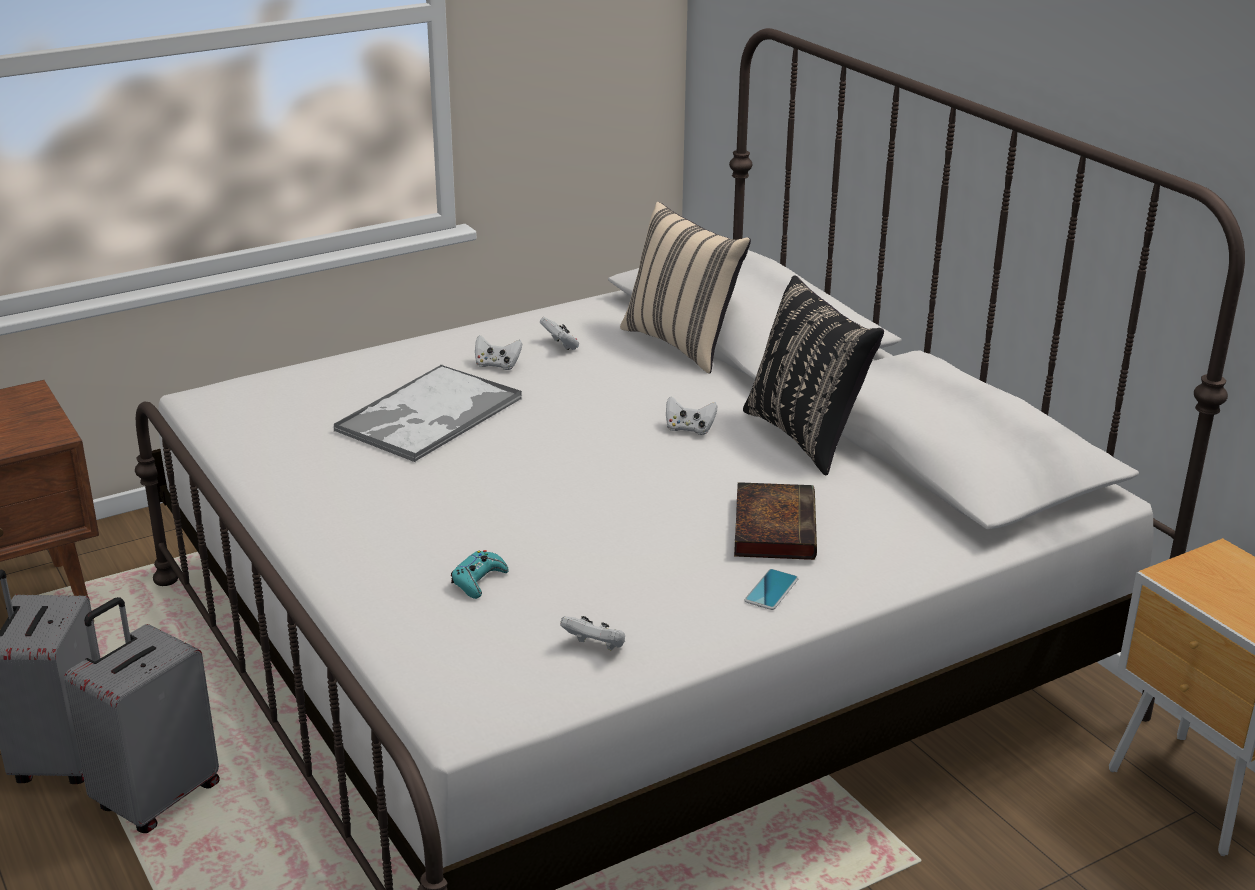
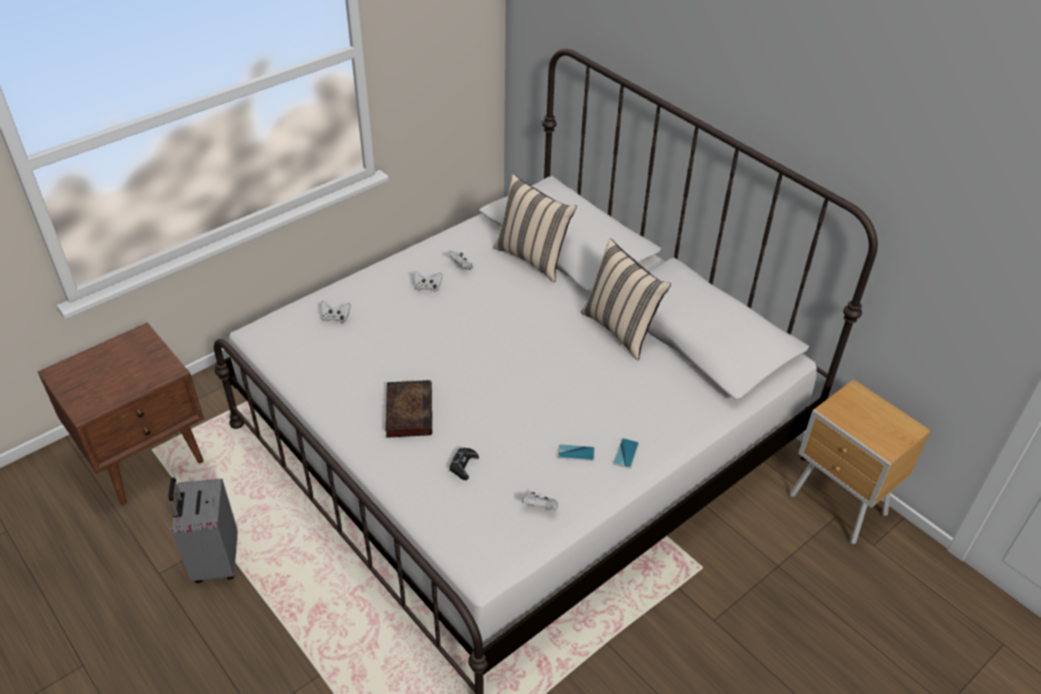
camera: 10 degrees left, 15 degrees up
(156, 797) = (279, 581): grey suitcase -> none
(428, 415) = (398, 335): tray -> none
(478, 581) = (463, 466): turquoise game controller -> black game controller
(681, 582) = (576, 453): none -> phone
(689, 429) = (553, 330): white game controller -> white game controller (335, 318)
(773, 526) = (617, 404): book -> book (408, 410)
(807, 436) = (621, 329): black pillow -> beige pillow

